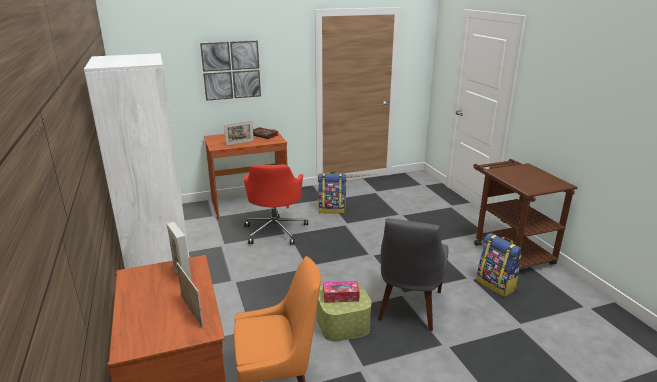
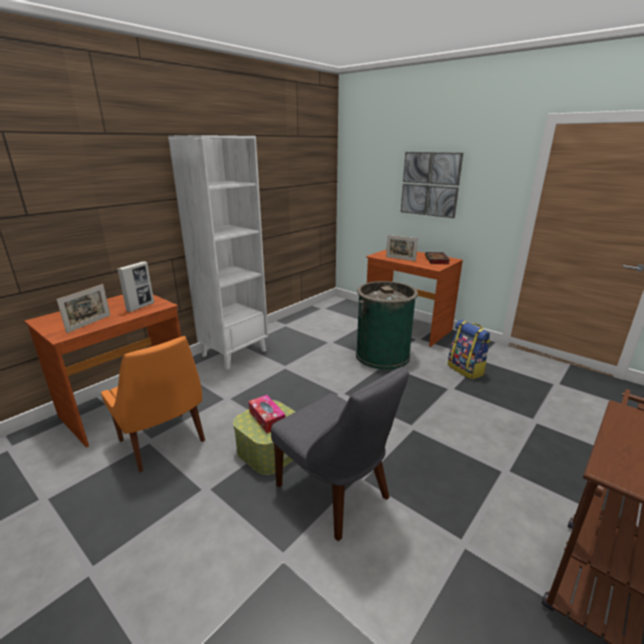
camera: 60 degrees right, 0 degrees up
(275, 230) = (382, 355): red office chair -> green trash can
(408, 307) = (336, 494): grey chair -> grey chair turned 120 degrees counterclockwise
(496, 285) = (483, 587): backpack -> none

